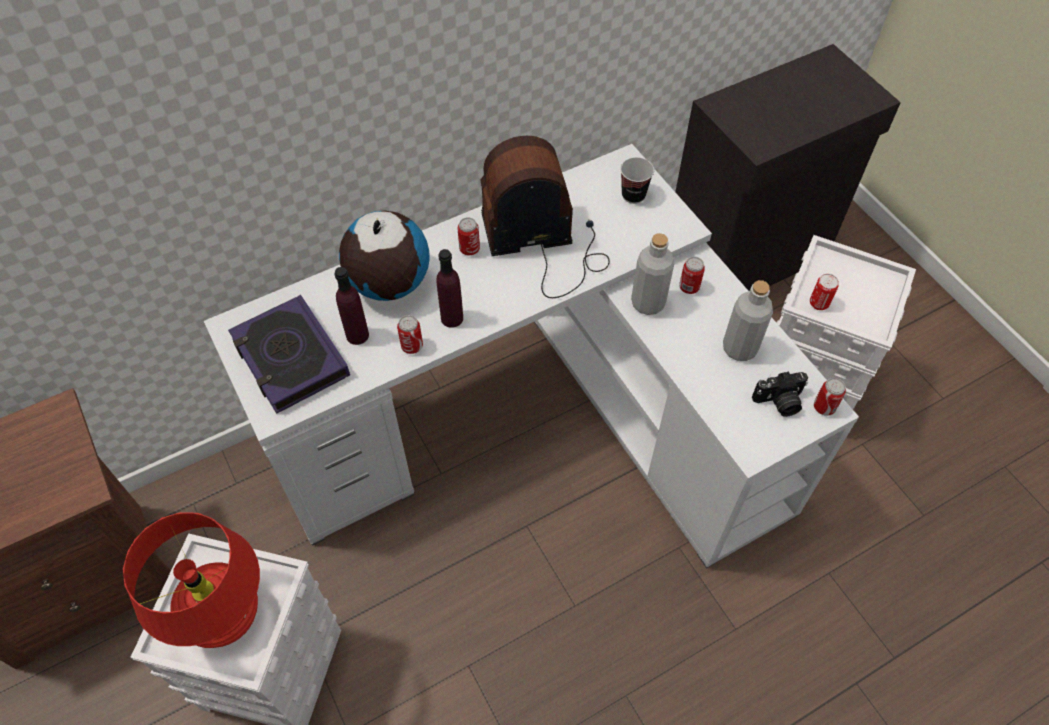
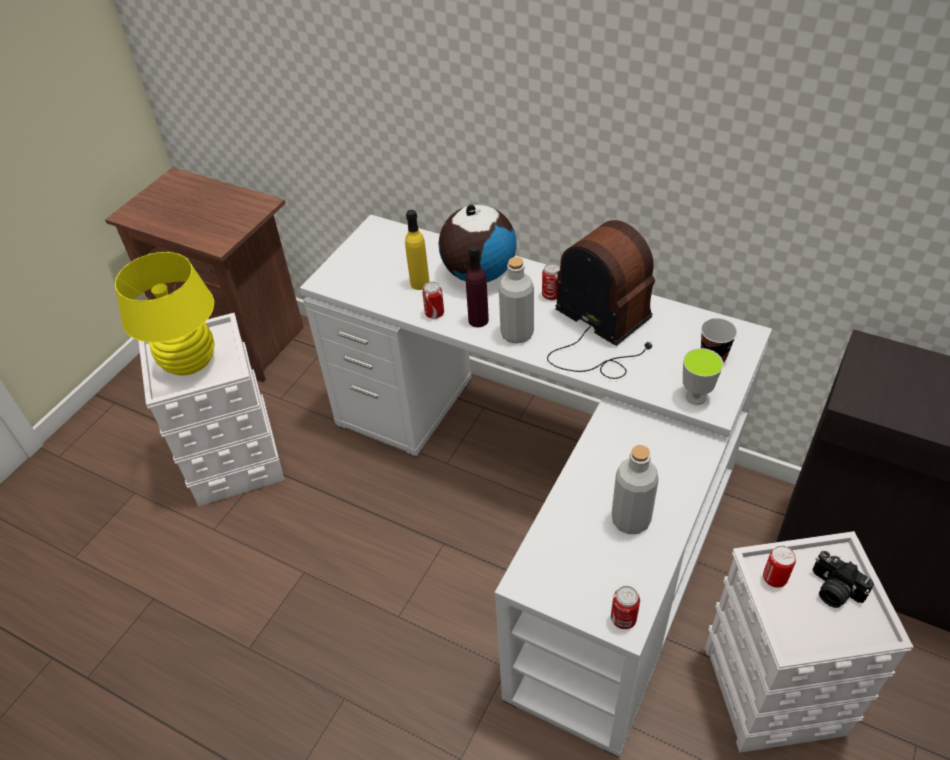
camera: 60 degrees right, 10 degrees down
(224, 616) = (190, 363): red table lamp -> yellow table lamp
(290, 358) = (373, 265): book -> none
(357, 335) = (420, 283): purple bottle -> yellow bottle
(648, 303) = (617, 432): grey bottle -> grey bottle (517, 334)
(664, 231) = (696, 397): none -> cup
(689, 287) = (663, 451): can -> none
(779, 402) = (597, 579): camera -> camera (833, 590)

